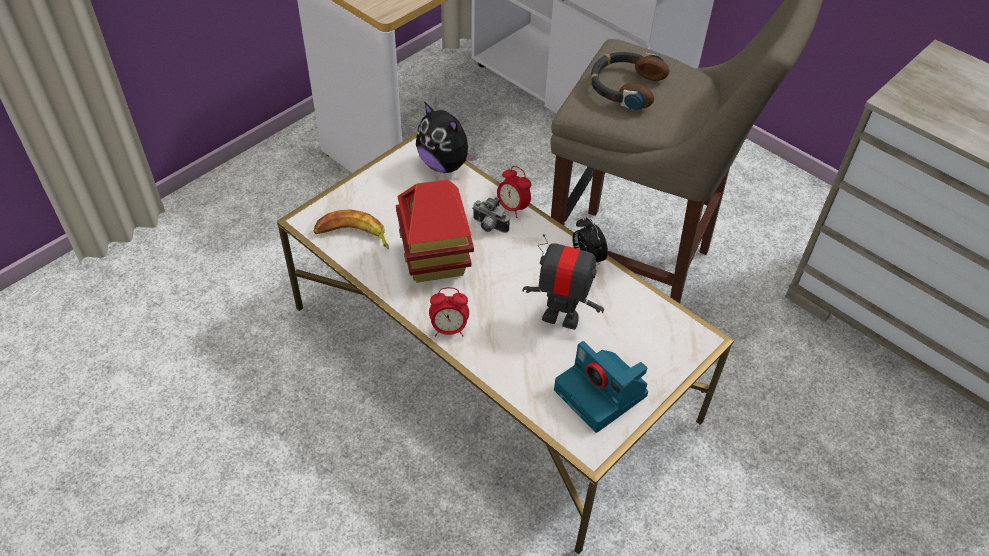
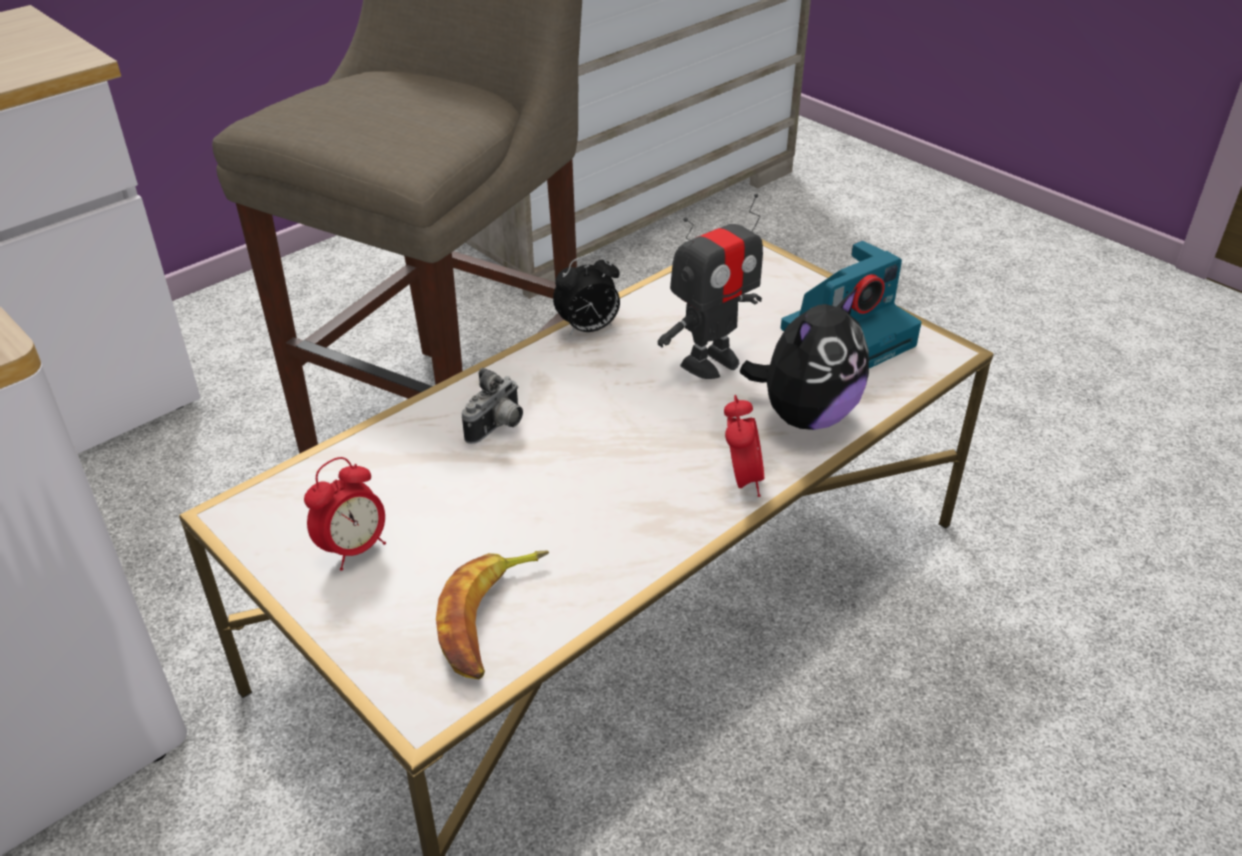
camera: 85 degrees left, 10 degrees down
(435, 260) = (573, 496): toy house -> none
(445, 164) = (308, 479): plush toy -> plush toy (805, 415)
(512, 208) = (456, 398): alarm clock -> alarm clock (354, 549)
(561, 317) = (710, 362): toy robot -> toy robot turned 150 degrees counterclockwise
(625, 87) = (375, 121): headphones -> none

